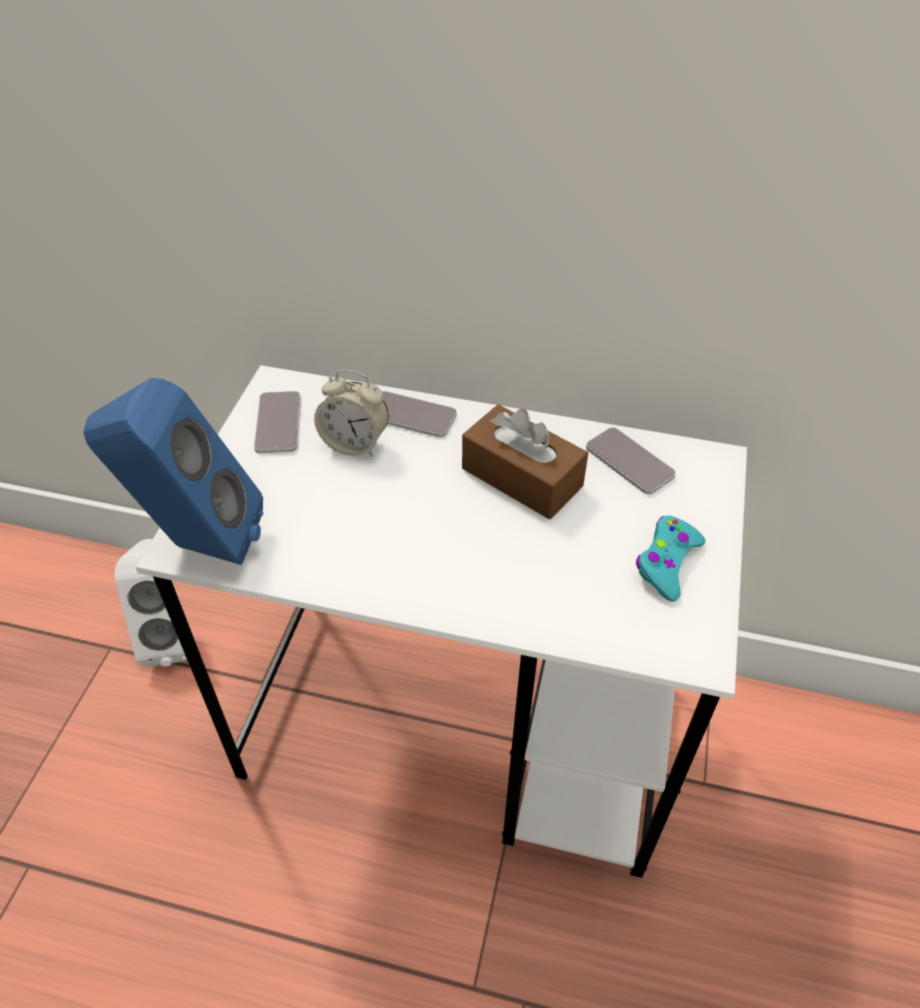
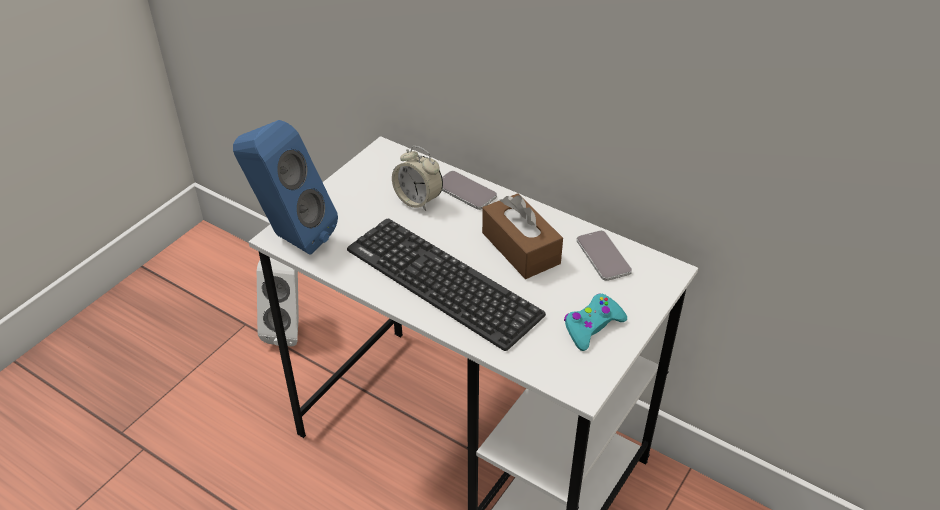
camera: 20 degrees right, 5 degrees down
(278, 423) = (374, 176): phone -> none
(444, 554) = (442, 282): none -> keyboard

